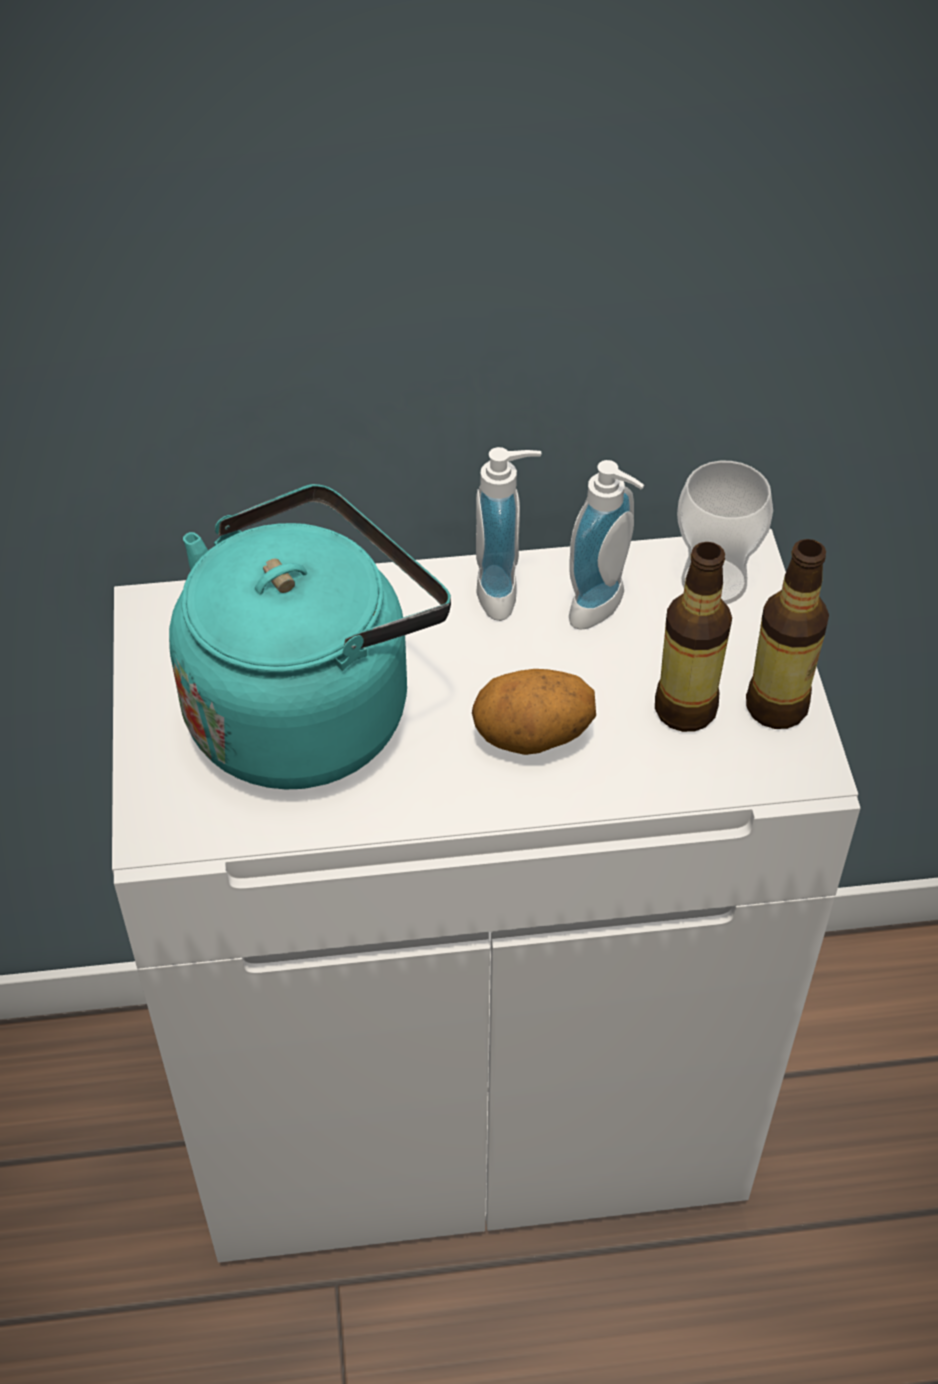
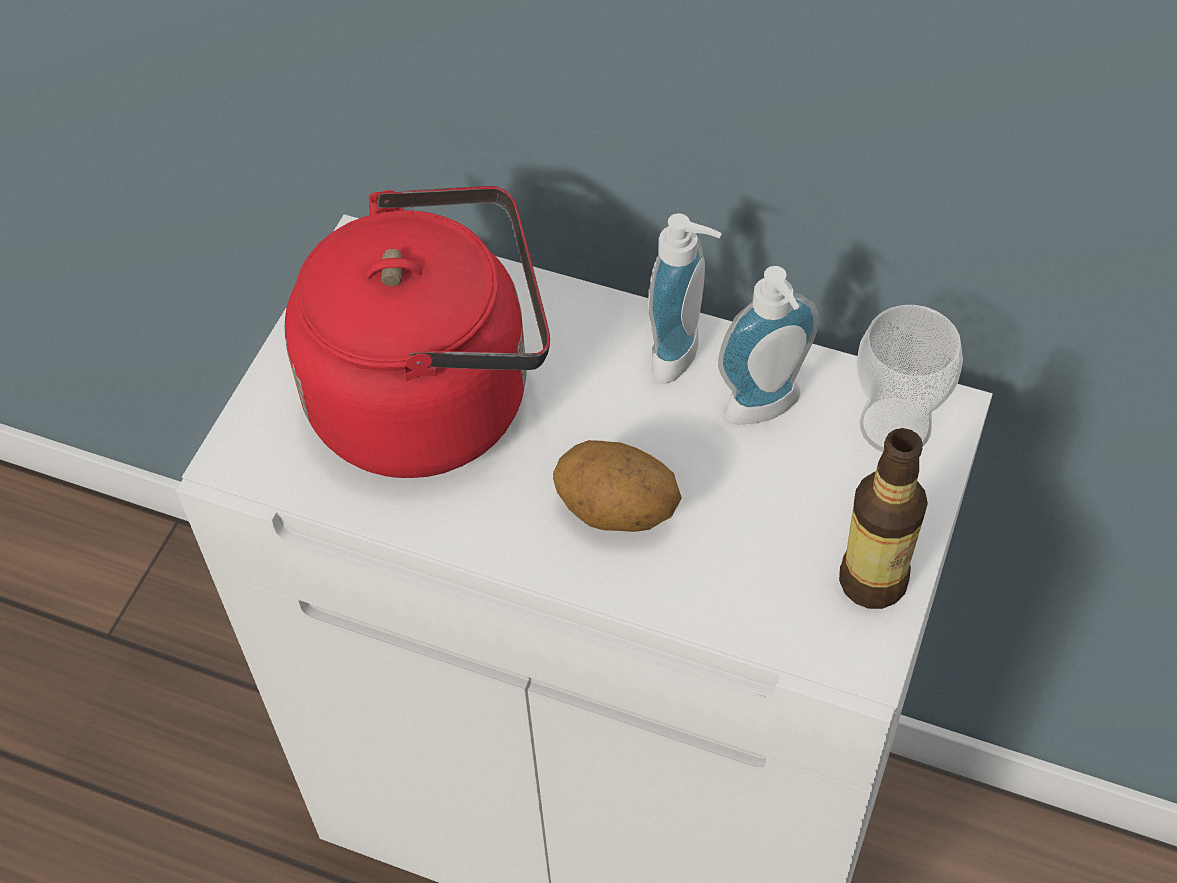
camera: 30 degrees right, 5 degrees up
(309, 708) = (435, 398): turquoise kettle -> red kettle
(685, 709) = (780, 545): bottle -> none

